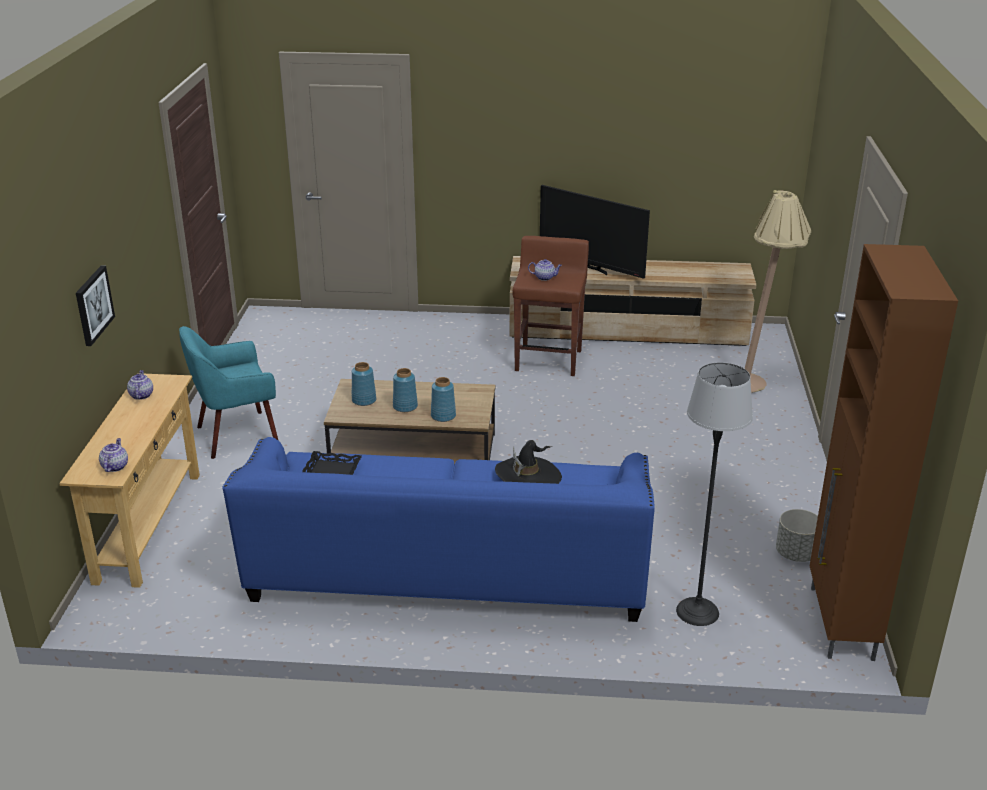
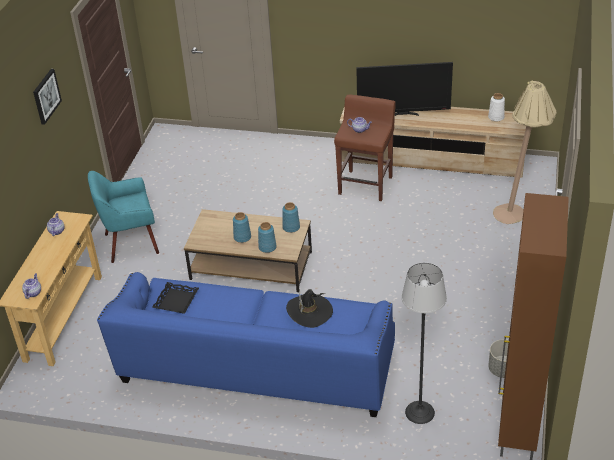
camera: 10 degrees right, 10 degrees up
(93, 305) = (19, 178): picture -> picture (46, 96)
(364, 400) = (215, 230): blue vase -> blue vase (291, 227)
(591, 269) = (403, 114): television -> television turned 45 degrees counterclockwise
(711, 268) = (496, 117): none -> white vase

